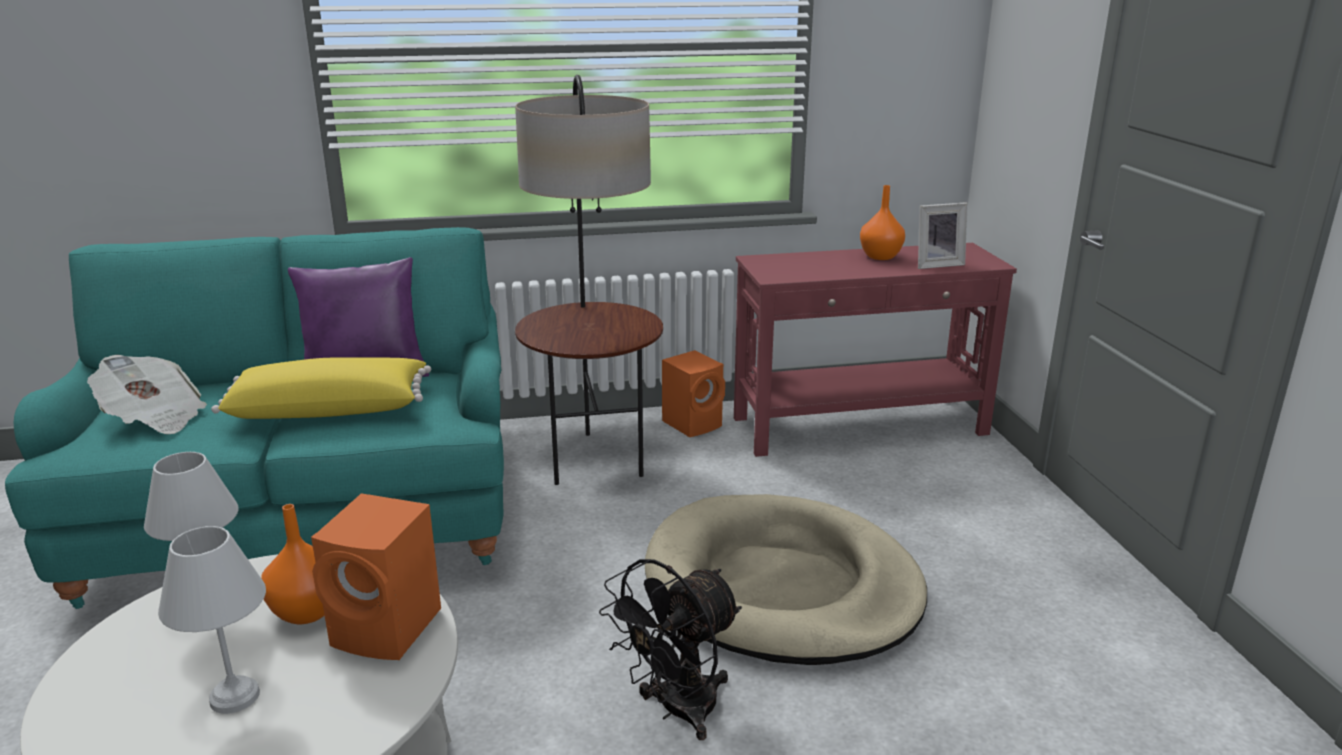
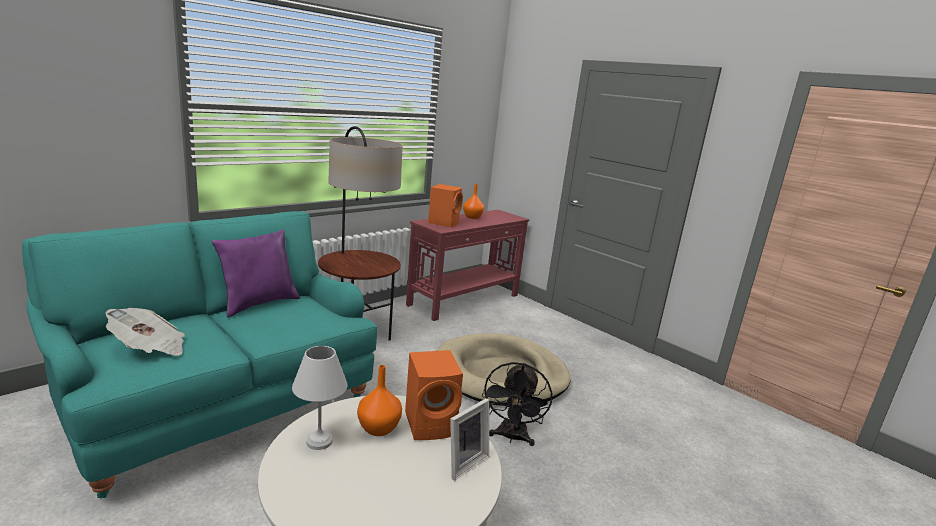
camera: 35 degrees left, 5 degrees down
(233, 696) = (396, 478): white table lamp -> none
(330, 409) = (264, 324): yellow pillow -> none
(694, 423) = (389, 311): orange speaker -> orange speaker (444, 223)
(936, 264) = (498, 219): picture frame -> picture frame (463, 462)

